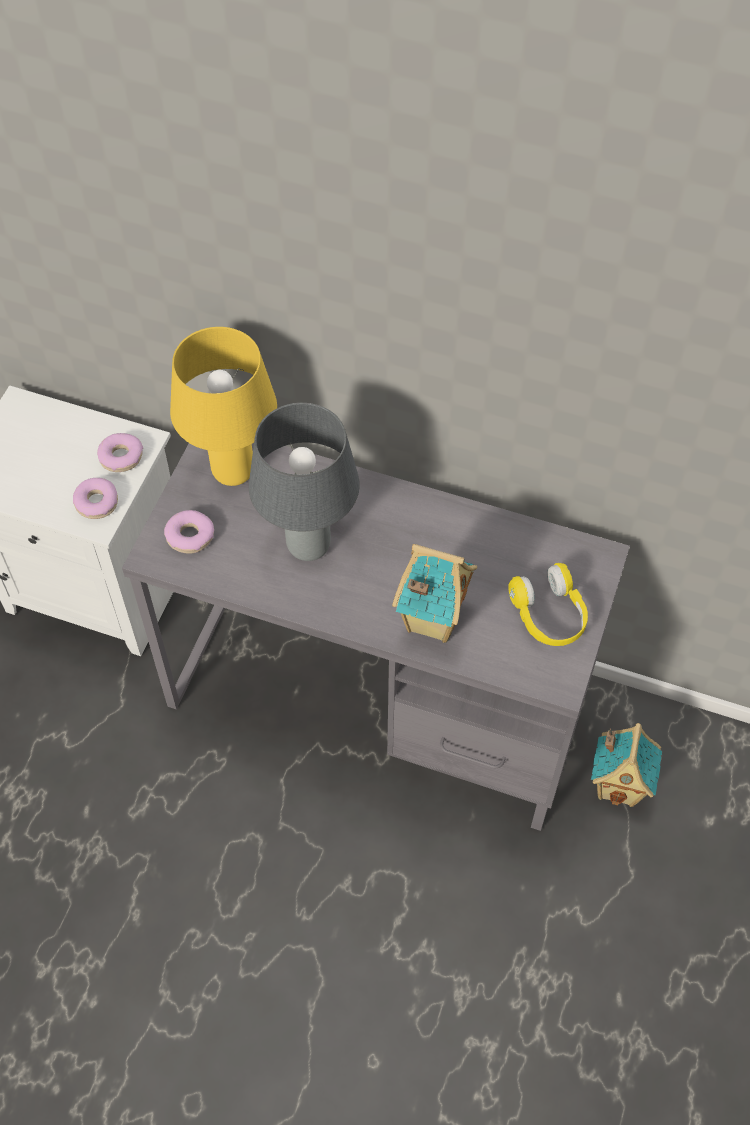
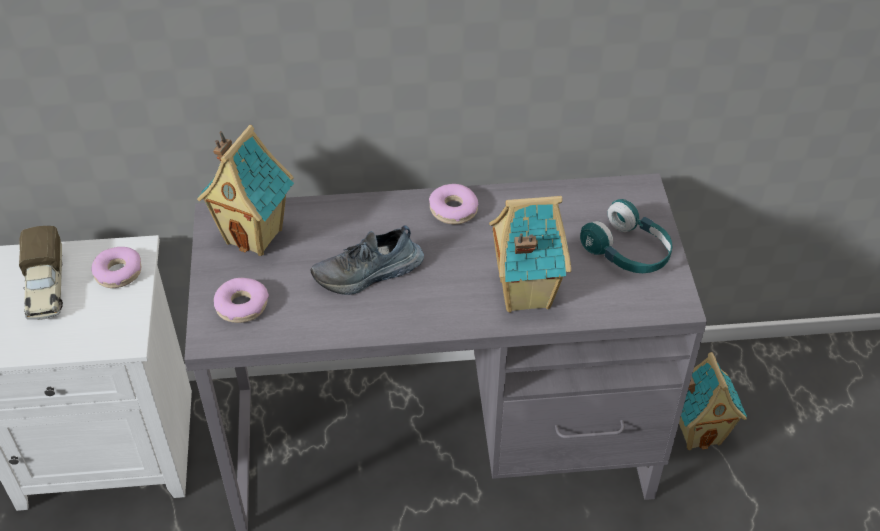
camera: 25 degrees left, 10 degrees down
(58, 449) = (46, 288): none -> toy truck
(97, 502) = (114, 322): donut -> donut (453, 210)
(234, 472) = (255, 235): yellow table lamp -> toy house
(309, 547) = (368, 273): grey table lamp -> shoe
(548, 615) = (627, 252): yellow headphones -> turquoise headphones

